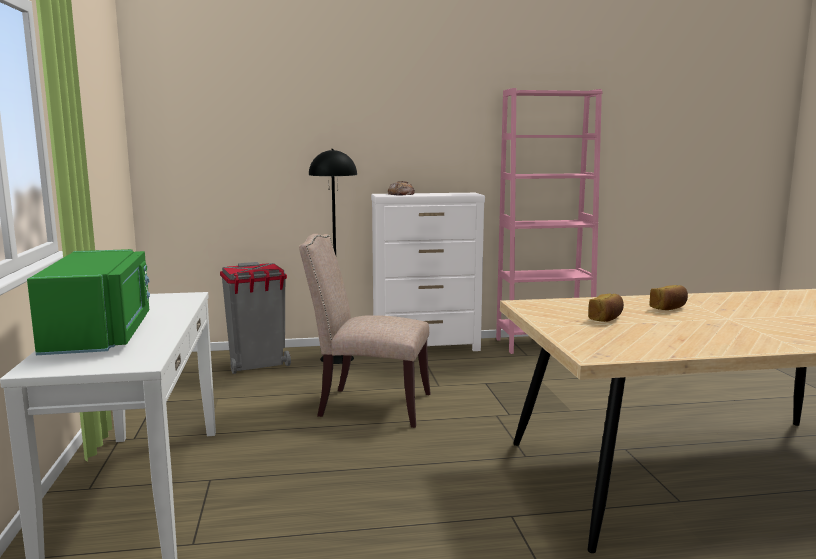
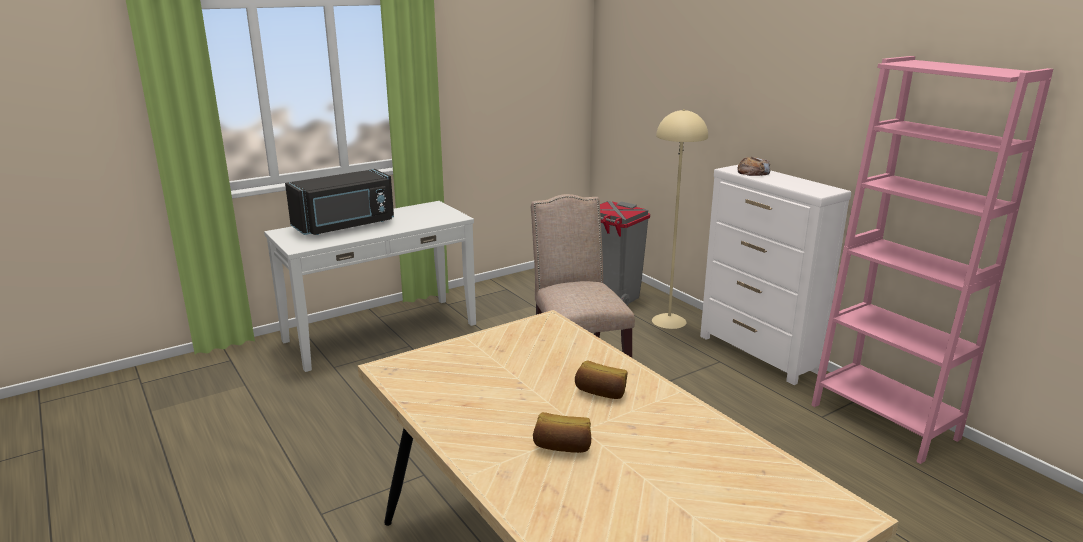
camera: 65 degrees right, 10 degrees up
(101, 336) = (345, 226): green microwave -> black microwave
(337, 358) = (669, 321): black floor lamp -> beige floor lamp
(606, 319) = (520, 363): bread -> bread (562, 446)

